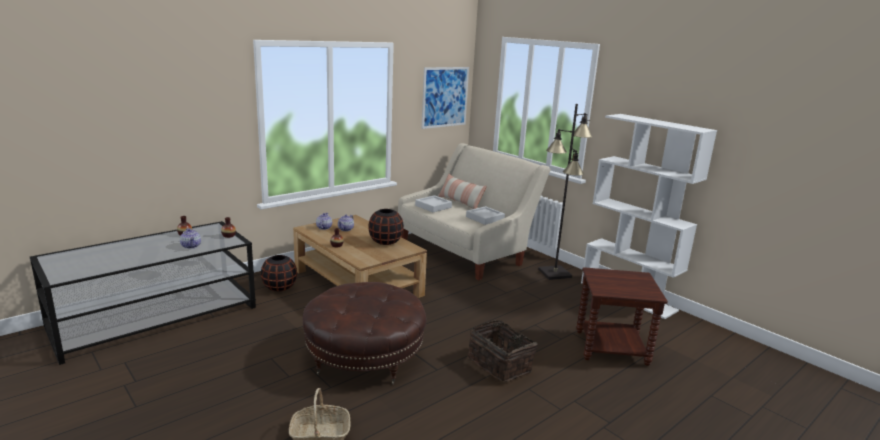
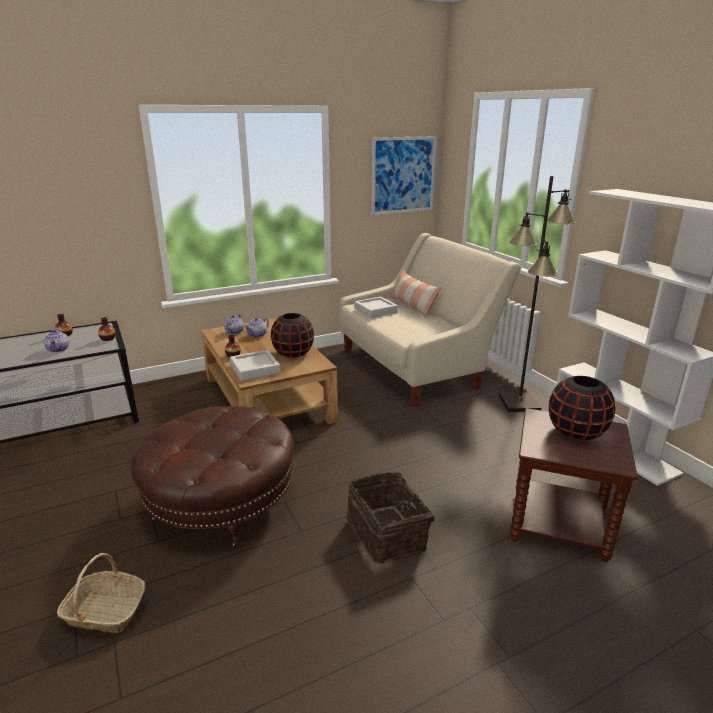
camera: 15 degrees right, 5 degrees up
(279, 288) = (178, 399): black vase -> black vase (576, 432)
(485, 218) = (431, 328): grey tray -> grey tray (255, 369)

